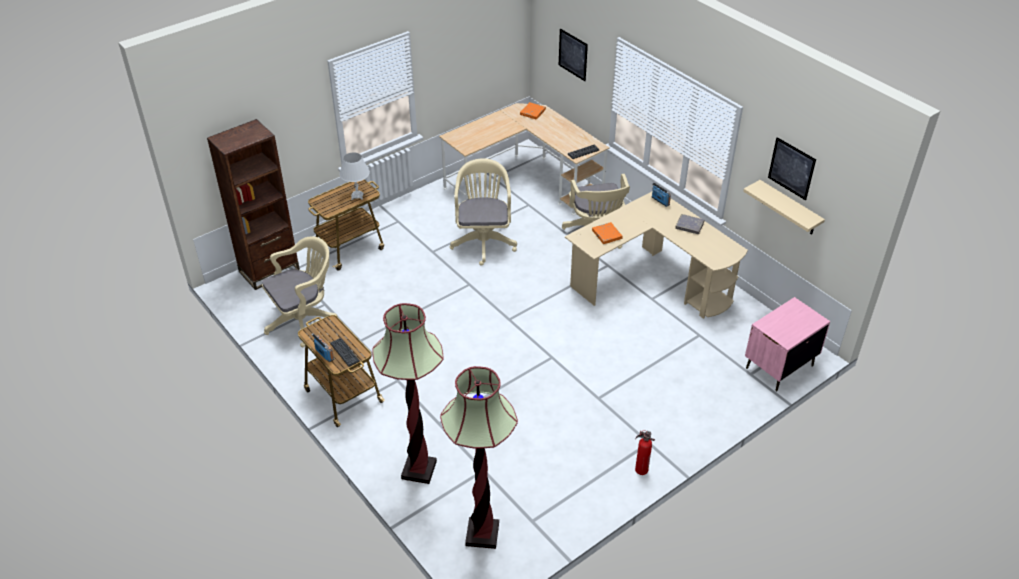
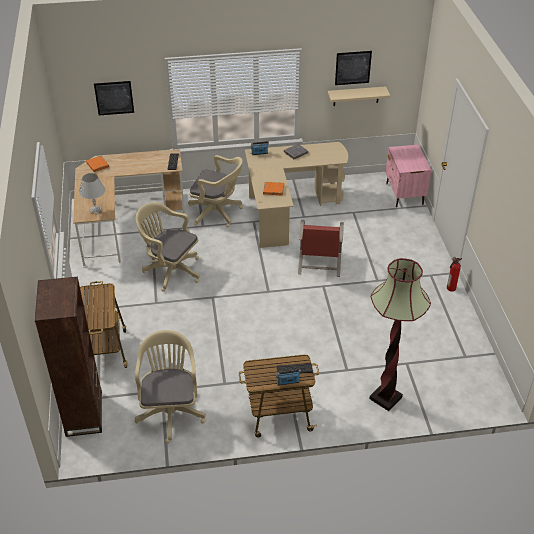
camera: 60 degrees left, 0 degrees up
(357, 196) = (103, 297): white table lamp -> white table lamp (95, 210)
(482, 534) = (463, 386): floor lamp -> none
(584, 341) = (319, 264): none -> red chair

